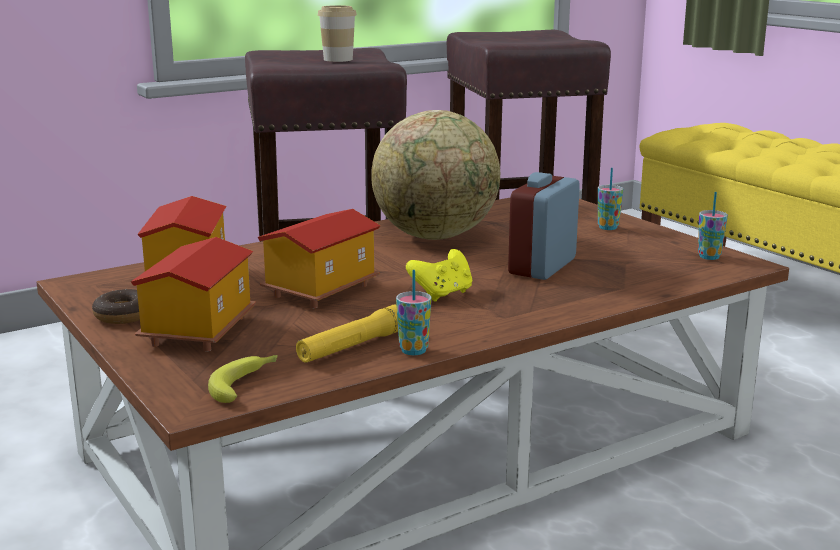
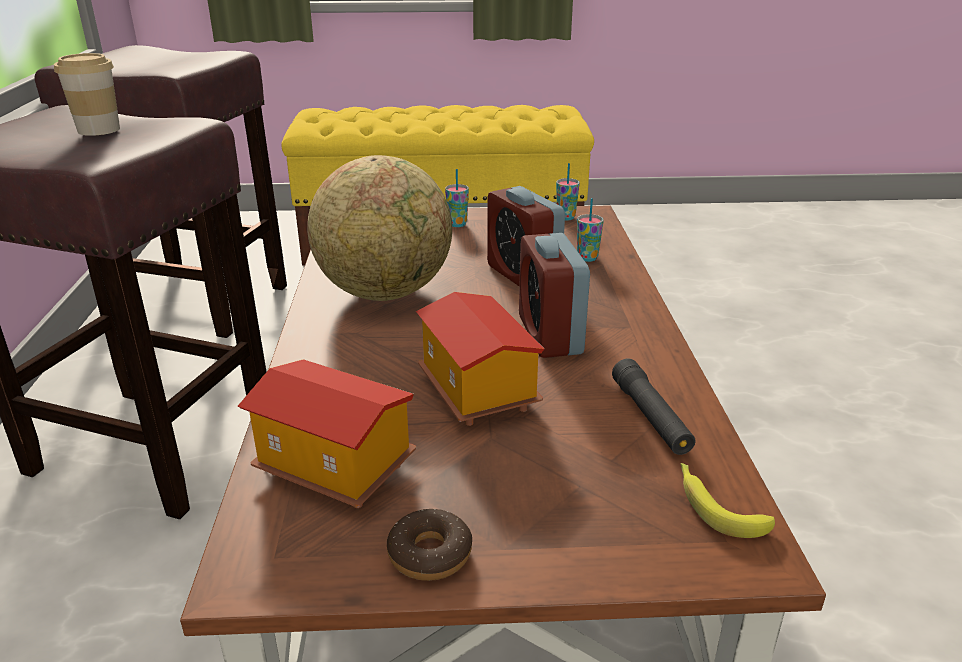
camera: 60 degrees left, 10 degrees up
(197, 330) = (532, 504): toy house -> none
(352, 346) = (650, 417): yellow flashlight -> black flashlight
(413, 350) = (681, 388): cup -> cup (587, 258)
(442, 294) = (549, 335): yellow game controller -> alarm clock

